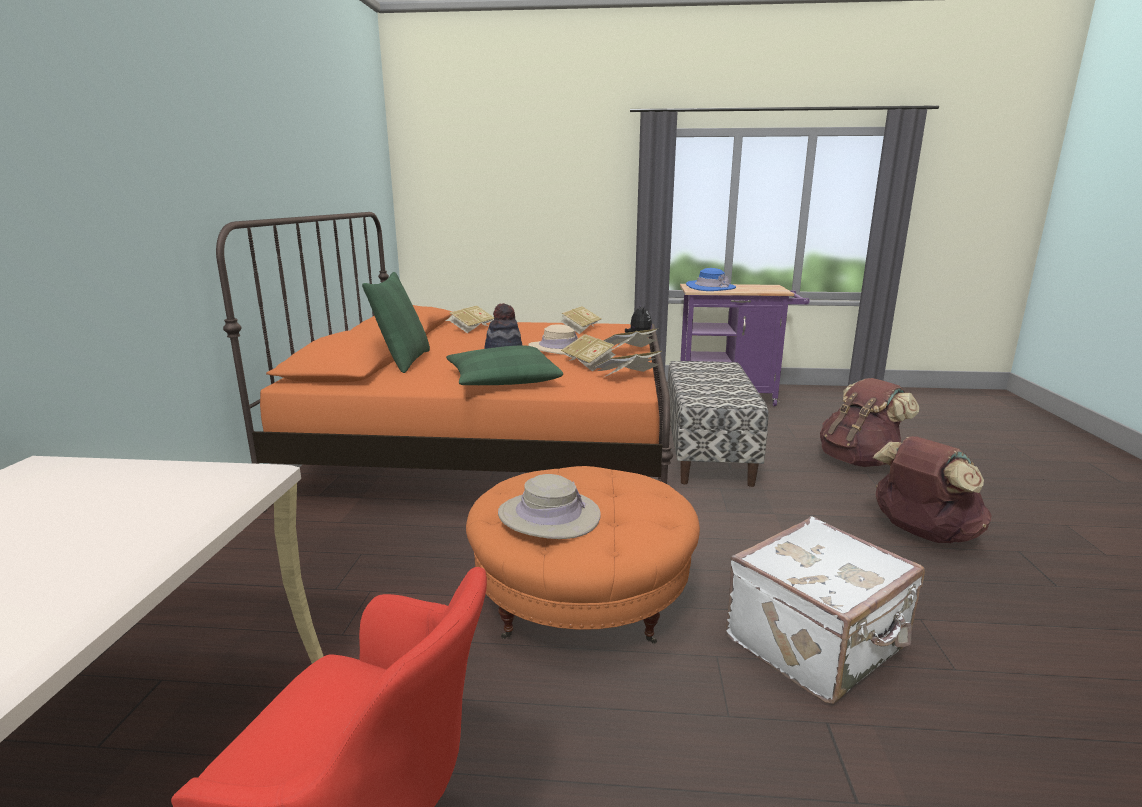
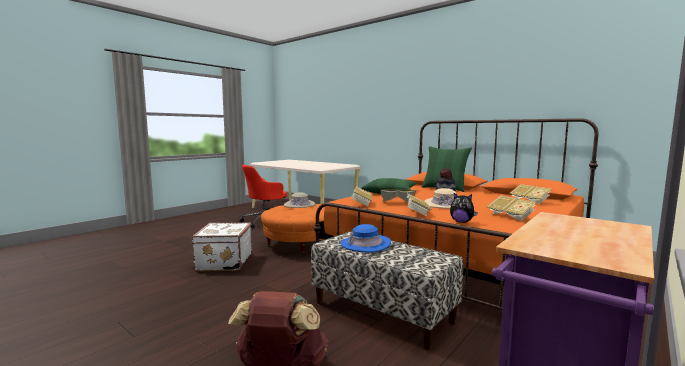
camera: 125 degrees right, 10 degrees down
(710, 287) = (587, 226): blue hat -> blue hat (365, 244)
(922, 533) = (199, 319): brown backpack -> none

